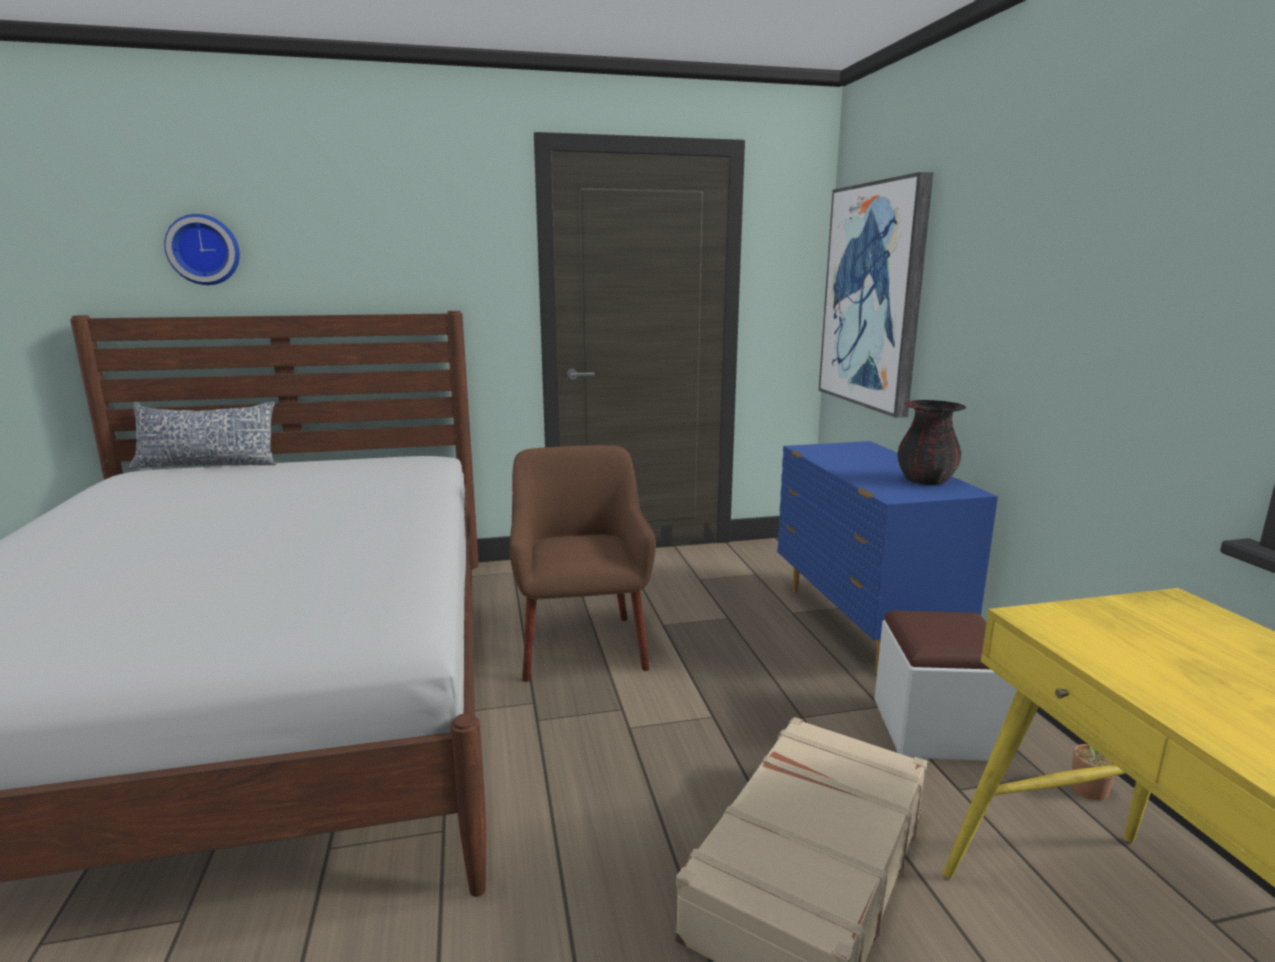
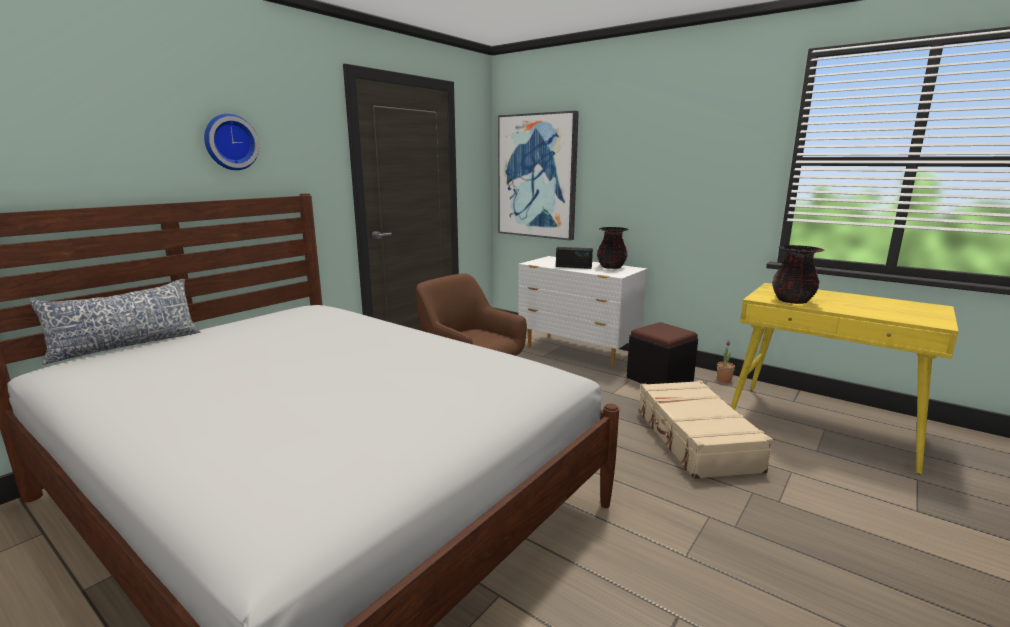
camera: 40 degrees left, 0 degrees up
(204, 250) = (87, 143): wall clock -> wall clock (230, 142)
(856, 467) = (573, 267): none -> radio
(862, 625) = (578, 352): blue dresser -> white dresser
(936, 729) = (659, 379): white ottoman -> black ottoman
(1115, 650) = (792, 301): none -> black vase

